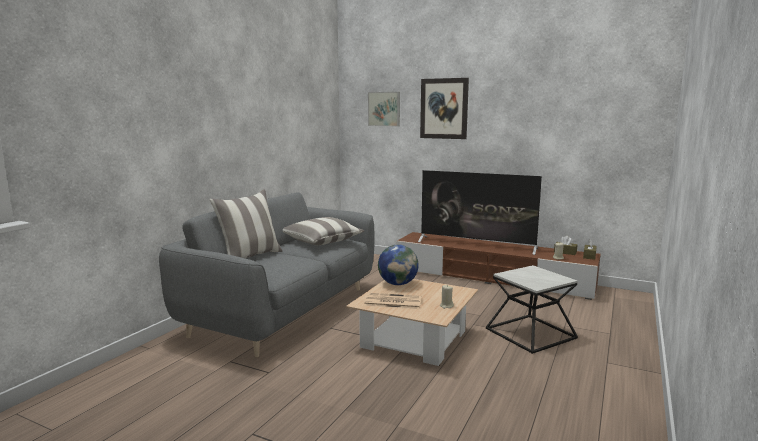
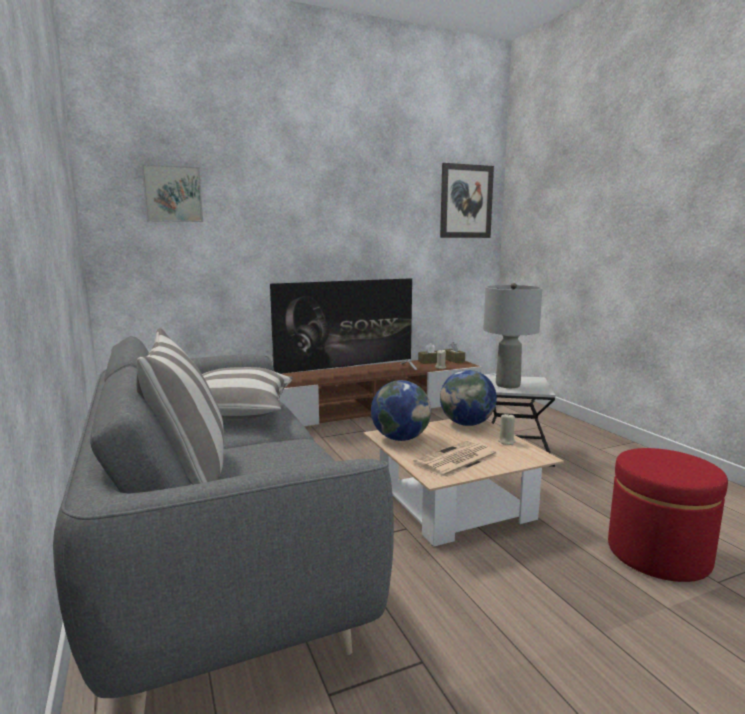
camera: 50 degrees left, 0 degrees up
(444, 108) = (271, 197): picture -> picture (466, 201)
(455, 291) = (467, 424): none -> globe
(461, 414) = (658, 554): none -> red ottoman
(525, 276) = (508, 385): none -> grey table lamp

